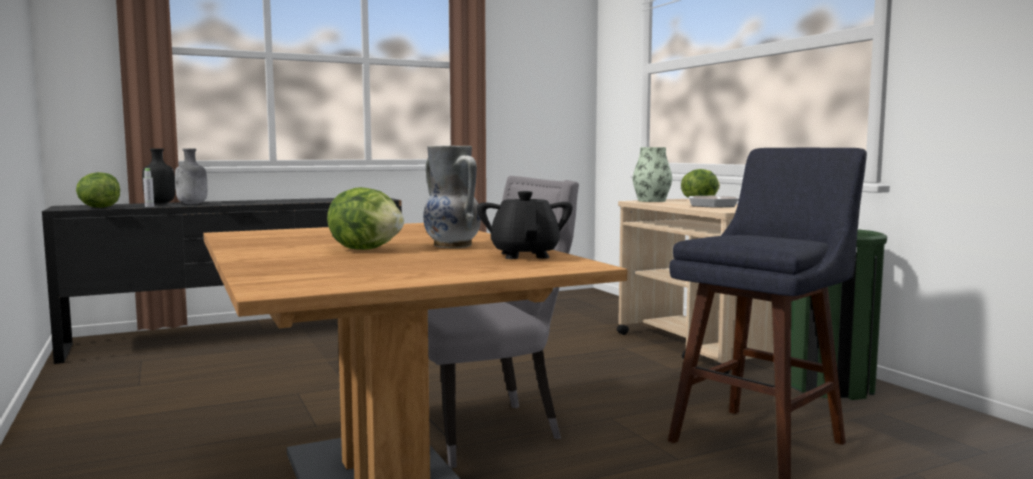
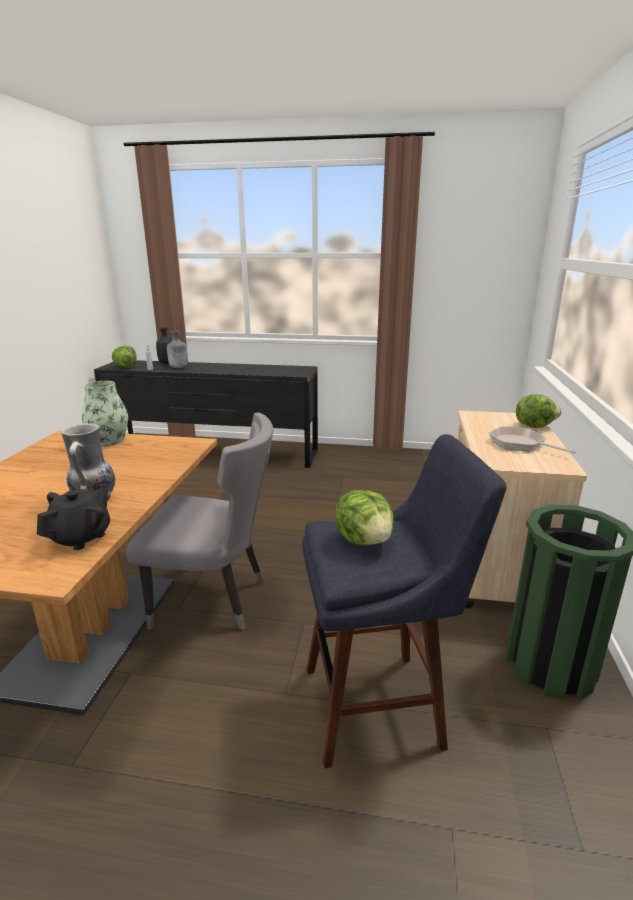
camera: 35 degrees right, 15 degrees up
(367, 249) = (44, 490): lettuce -> lettuce (365, 540)
(651, 201) = (487, 416): vase -> vase (109, 440)

